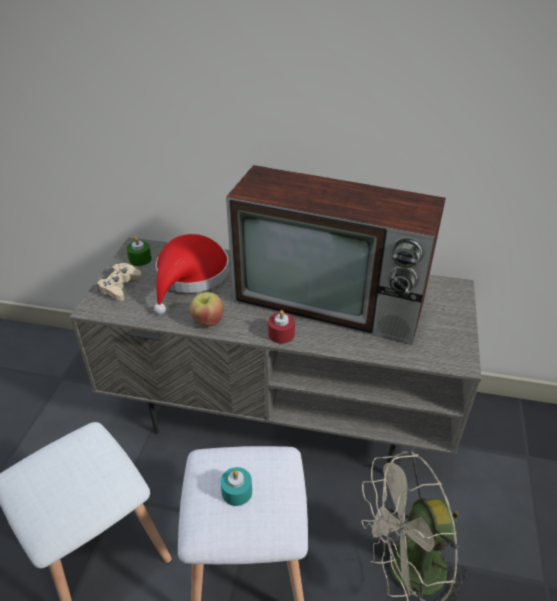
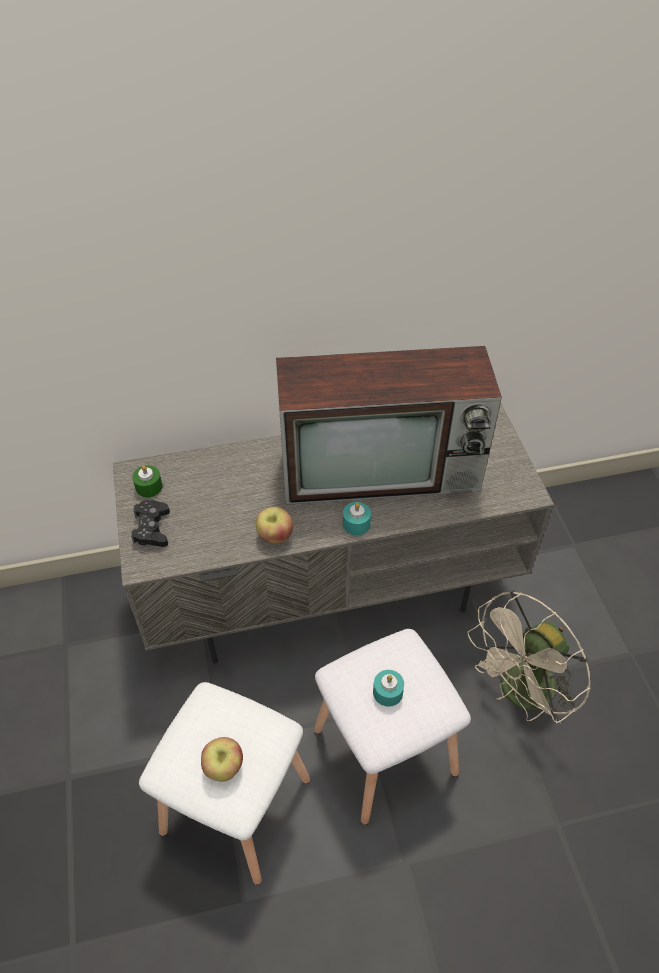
camera: 25 degrees left, 10 degrees up
(58, 493) = (224, 767): none -> apple
(120, 286) = (152, 528): beige game controller -> black game controller
(190, 277) = (221, 490): red hat -> none
(281, 334) = (356, 524): red candle -> turquoise candle

